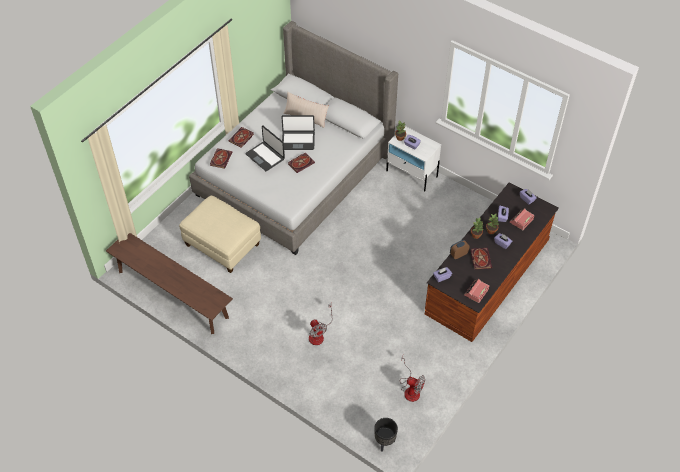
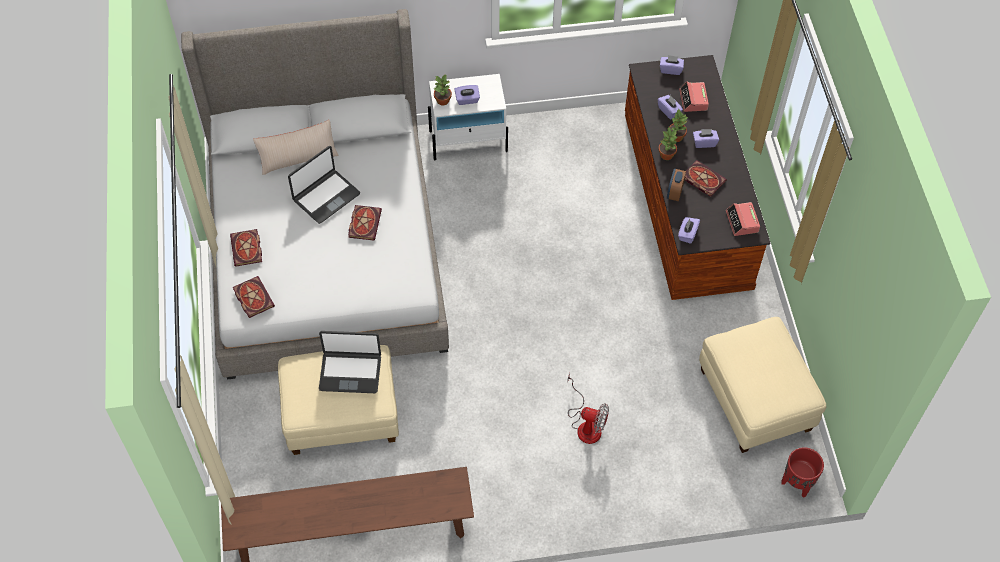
camera: 45 degrees left, 5 degrees up
(265, 156) = (309, 249): laptop -> laptop (350, 372)
(385, 442) = (796, 484): black planter -> red planter
(410, 389) = (754, 399): fan -> beige ottoman

